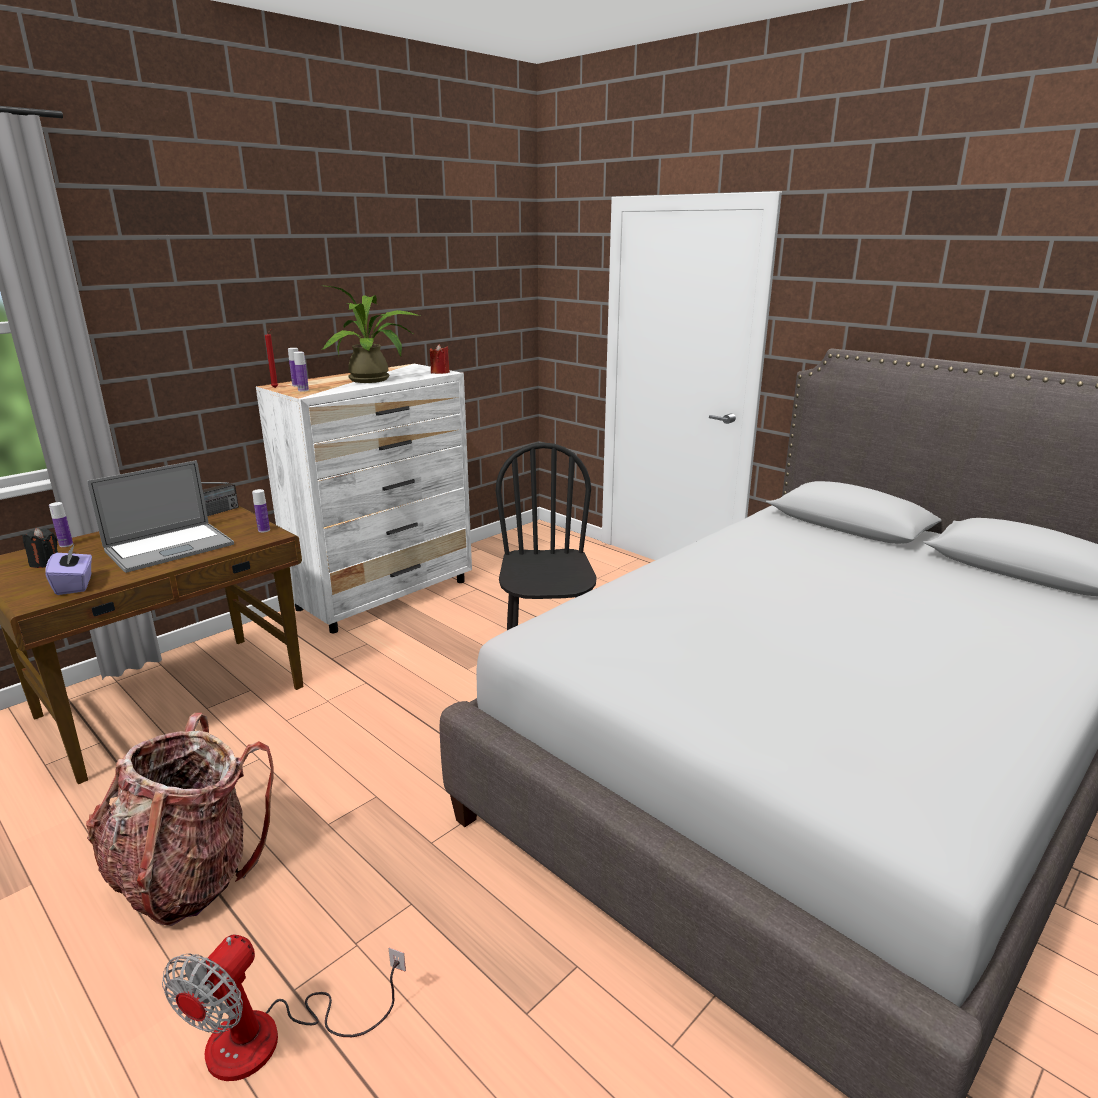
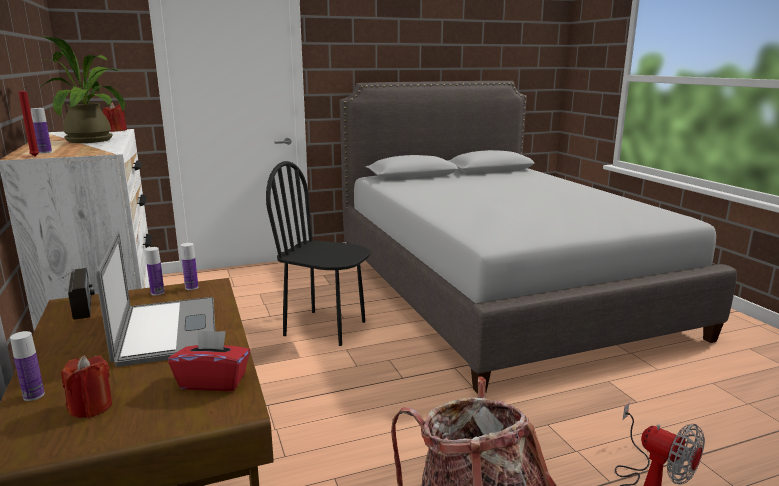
camera: 65 degrees left, 5 degrees down
(45, 563) = (91, 407): black candle -> red candle
(75, 585) = (213, 381): purple tissue box -> red tissue box
(303, 390) = (80, 152): bottle -> bottle (157, 293)

